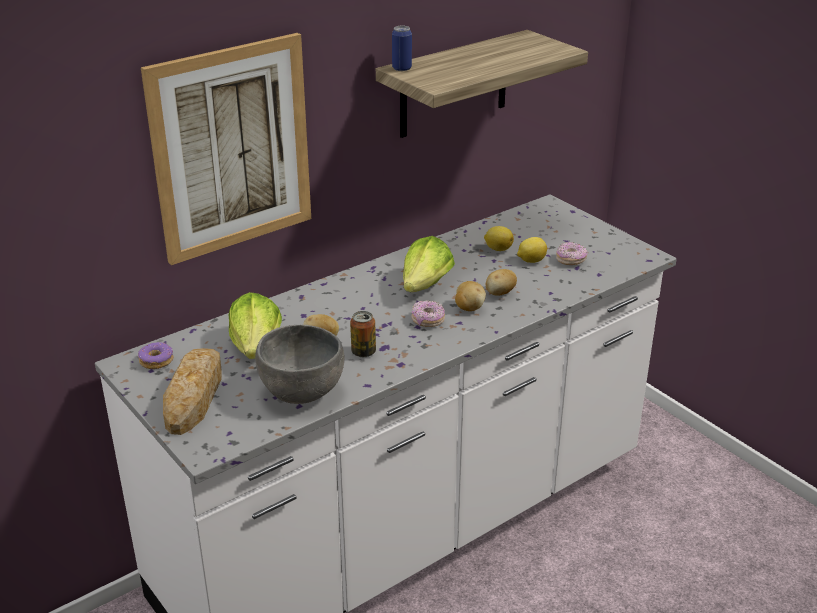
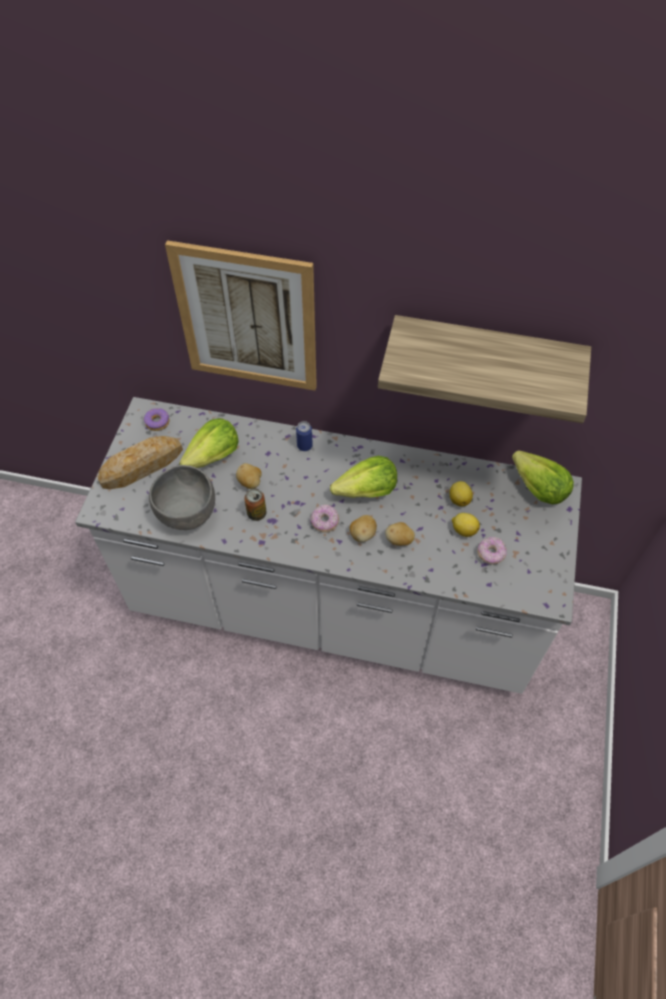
camera: 50 degrees right, 25 degrees up
(402, 68) = (409, 329): can -> can (304, 446)
(535, 213) = (538, 488): none -> lettuce

